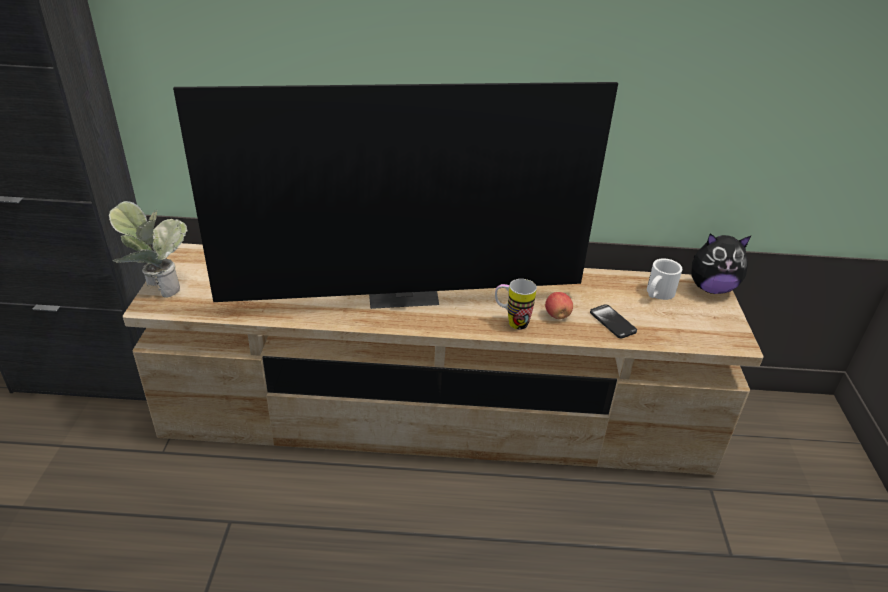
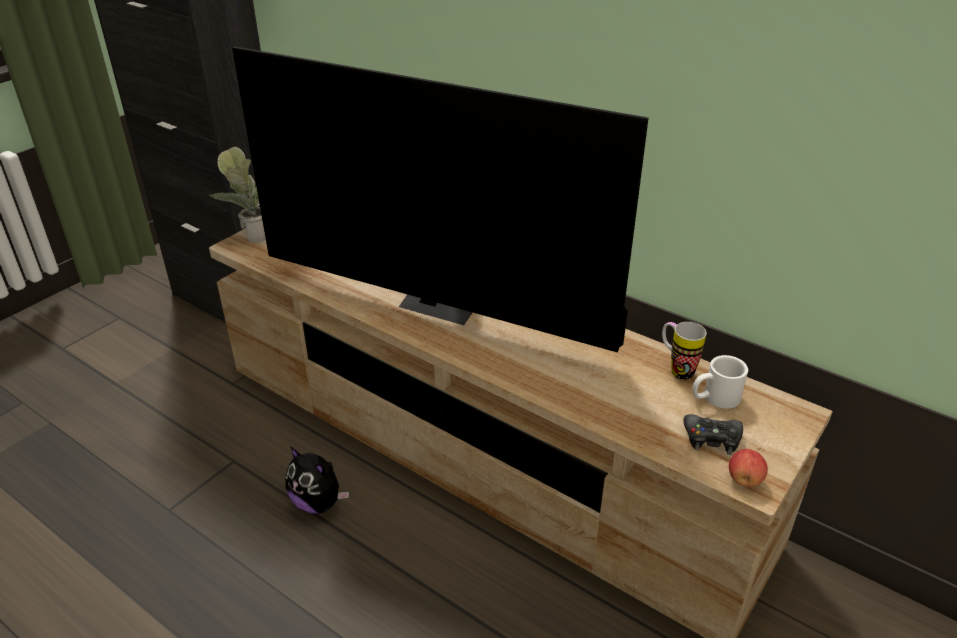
camera: 35 degrees right, 0 degrees up
(511, 322) = (515, 366): mug -> mug (676, 369)
(557, 315) = (571, 377): apple -> apple (744, 479)
(612, 322) = (624, 407): phone -> none
(684, 322) = (712, 439): none -> black game controller
(711, 288) = (793, 416): plush toy -> plush toy (318, 503)

